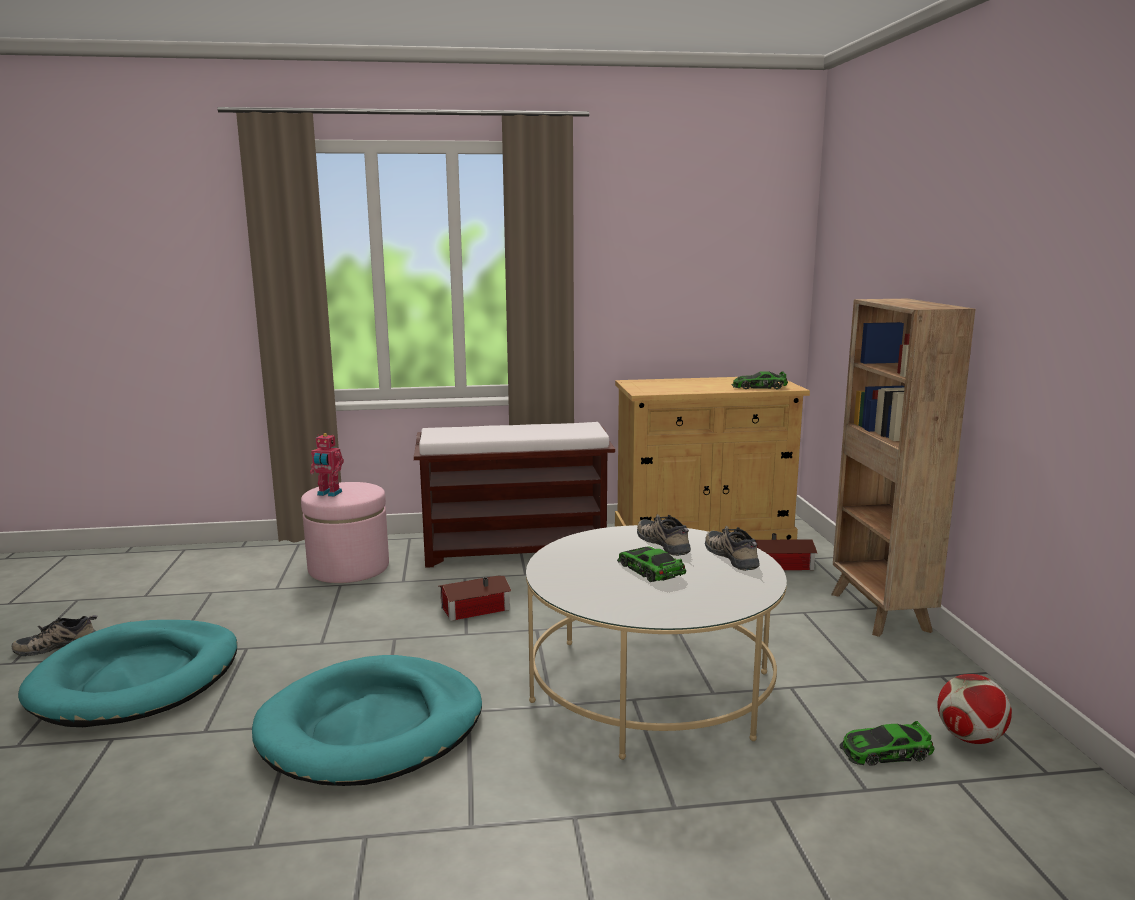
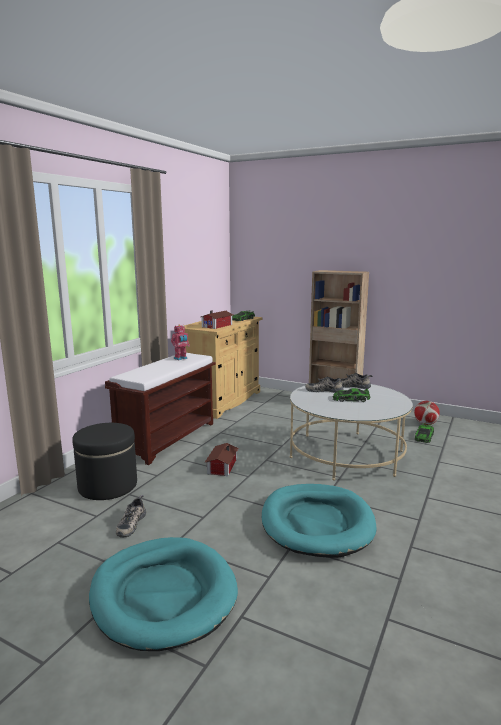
camera: 55 degrees left, 0 degrees up
(58, 645) = (43, 631): shoe -> shoe (130, 523)
(328, 494) = (102, 435): toy robot -> toy robot (181, 358)
(349, 568) = (108, 486): pink ottoman -> black ottoman
(784, 564) = (274, 400): toy house -> toy house (218, 325)

